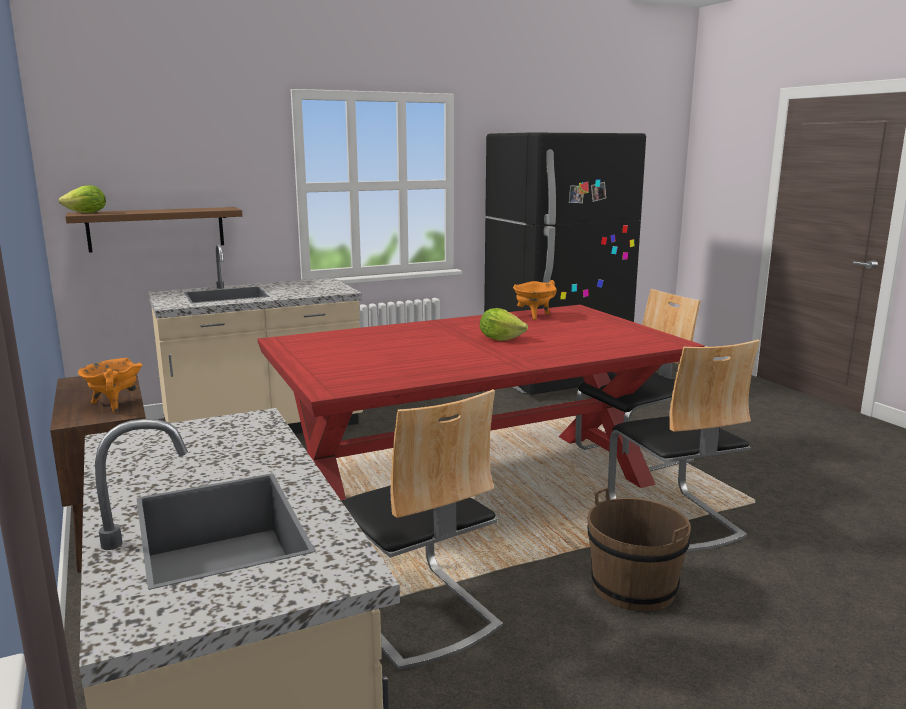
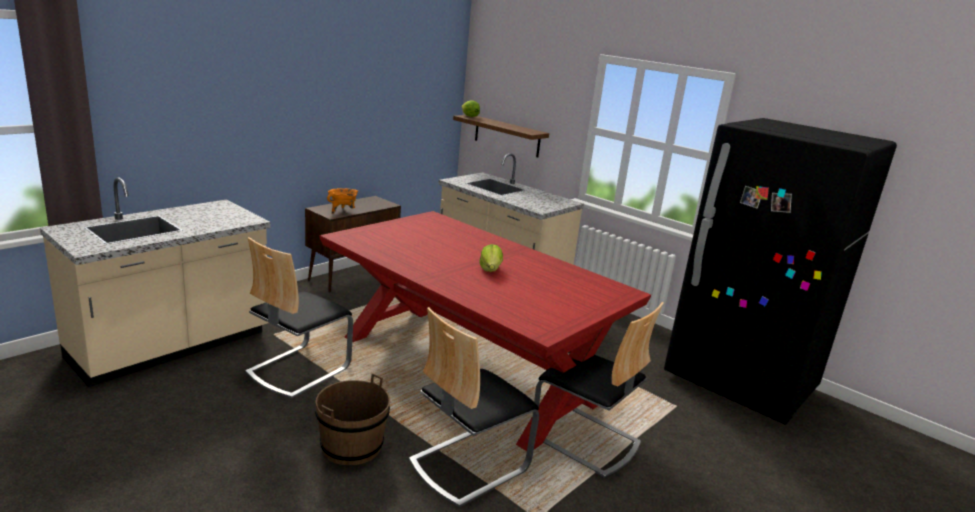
camera: 65 degrees right, 5 degrees up
(533, 316) = (577, 277): orange cooking pot -> none

